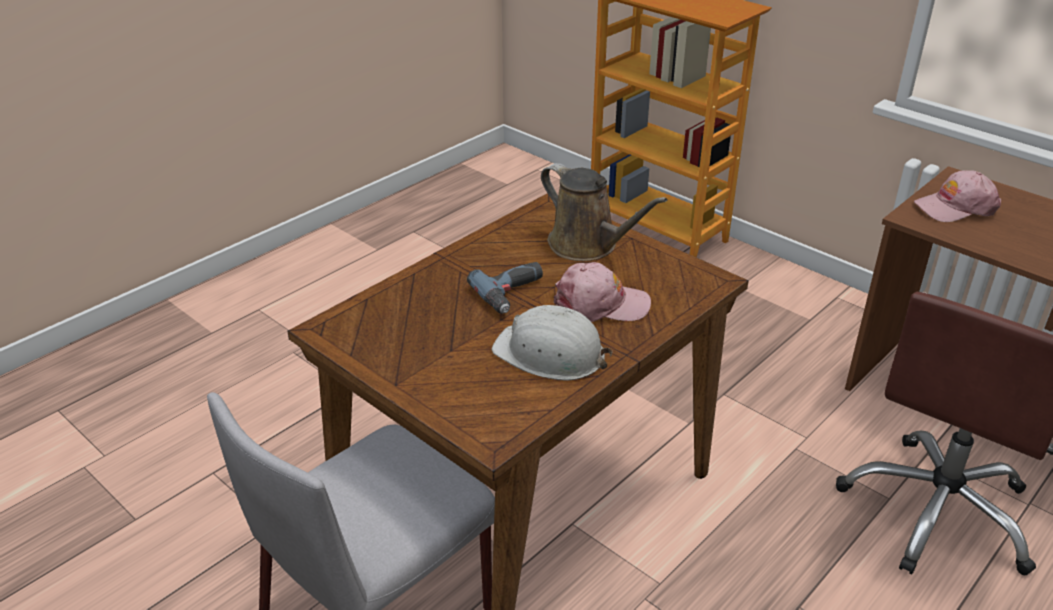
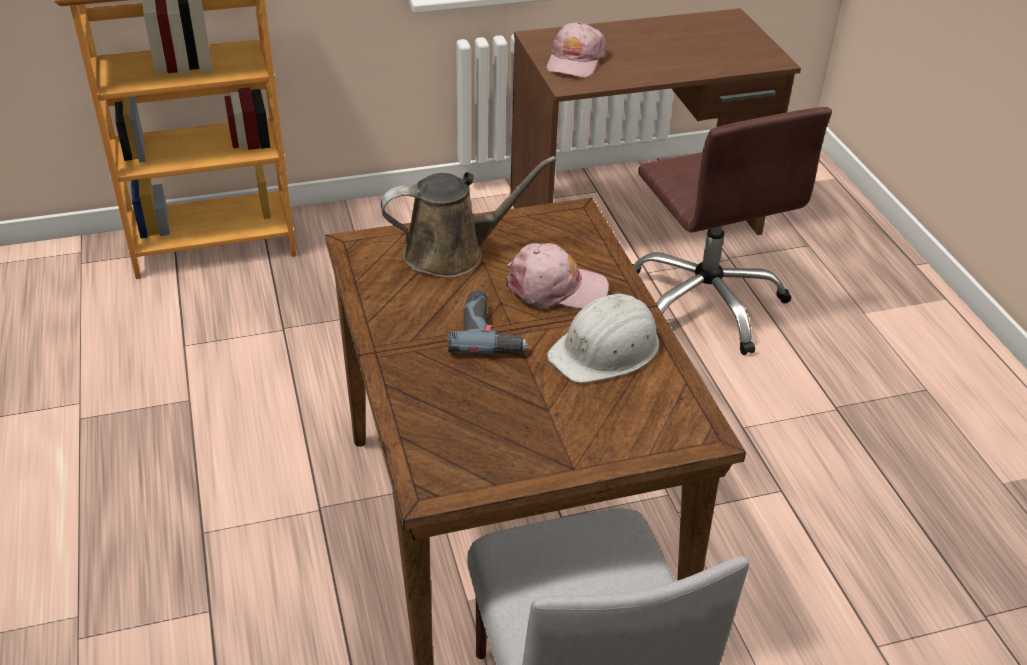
camera: 60 degrees left, 5 degrees up
(601, 304) = (555, 288): pink cap -> pink cap turned 60 degrees clockwise

